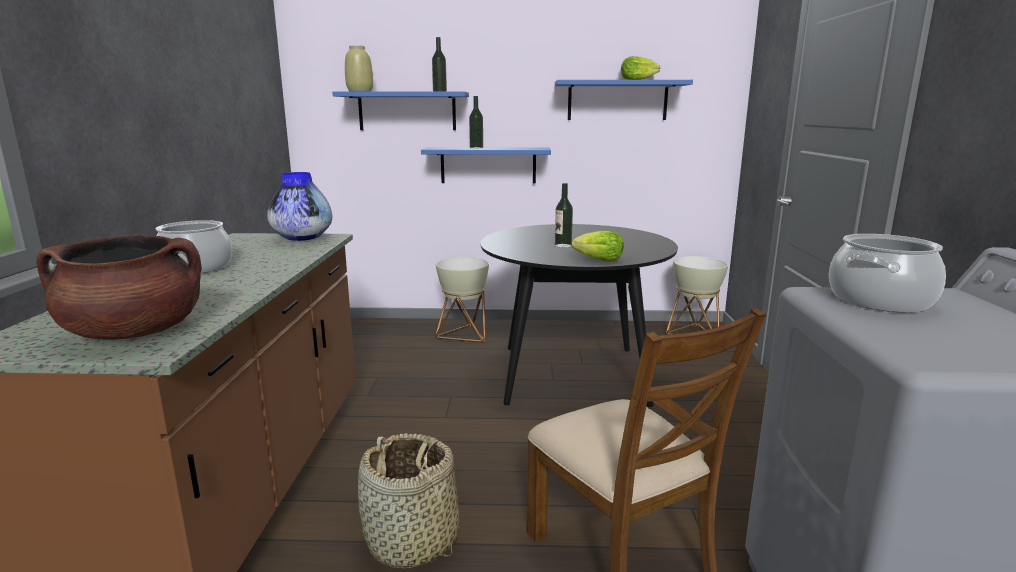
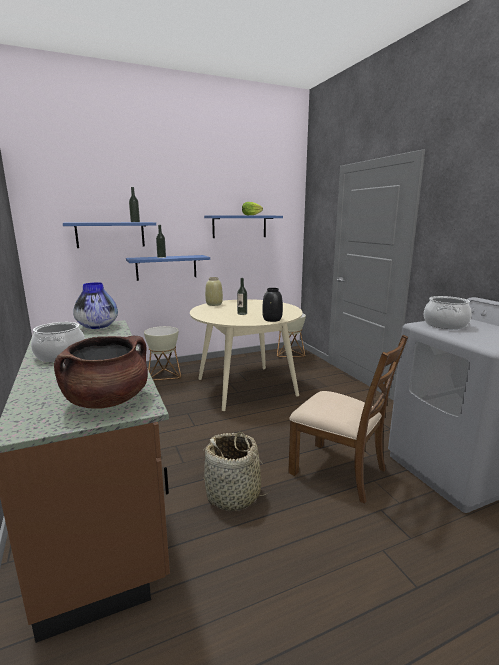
camera: 25 degrees left, 0 degrees up
(360, 91) = (80, 222): beige vase -> beige vase (214, 304)
(572, 374) = (246, 387): black dining table -> beige dining table
(599, 260) = (272, 319): lettuce -> black vase

